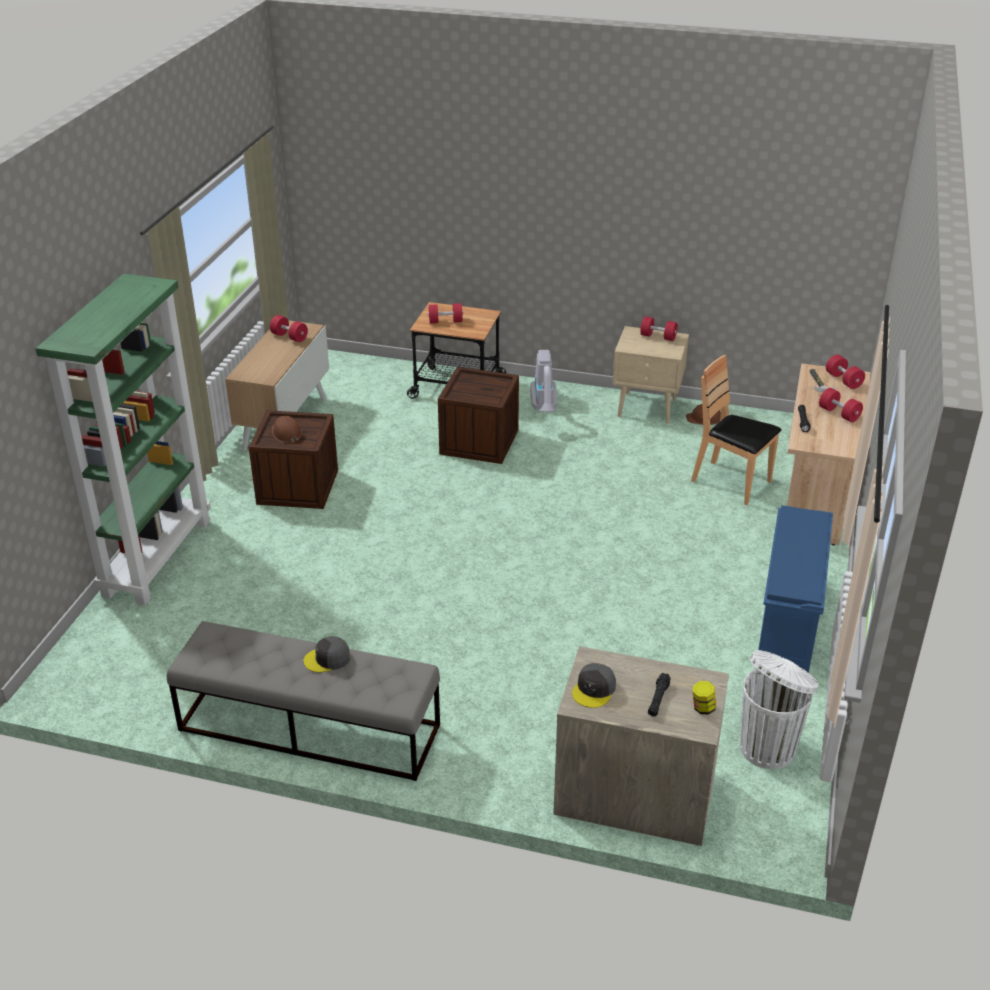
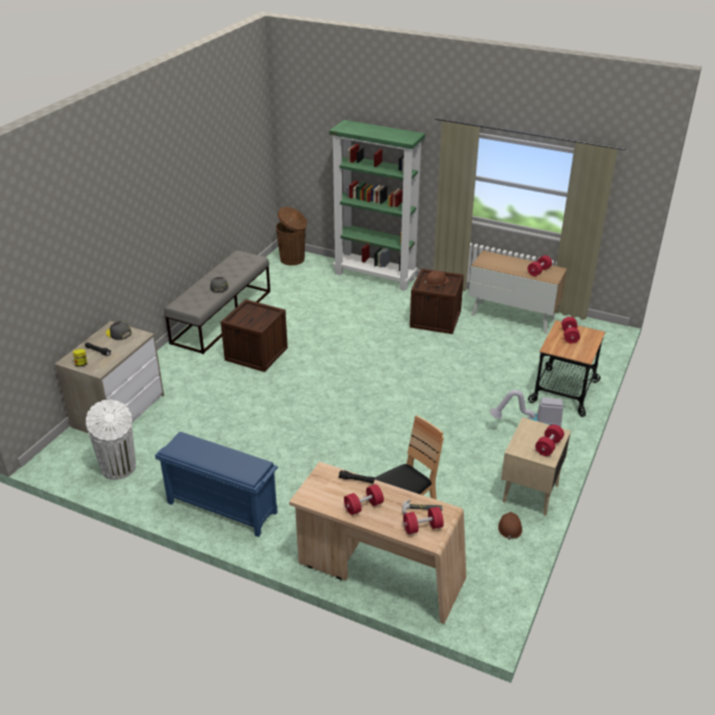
camera: 100 degrees right, 0 degrees up
(78, 669) = (293, 259): none -> brown trash can
(479, 442) = (481, 394): crate -> crate (256, 354)

